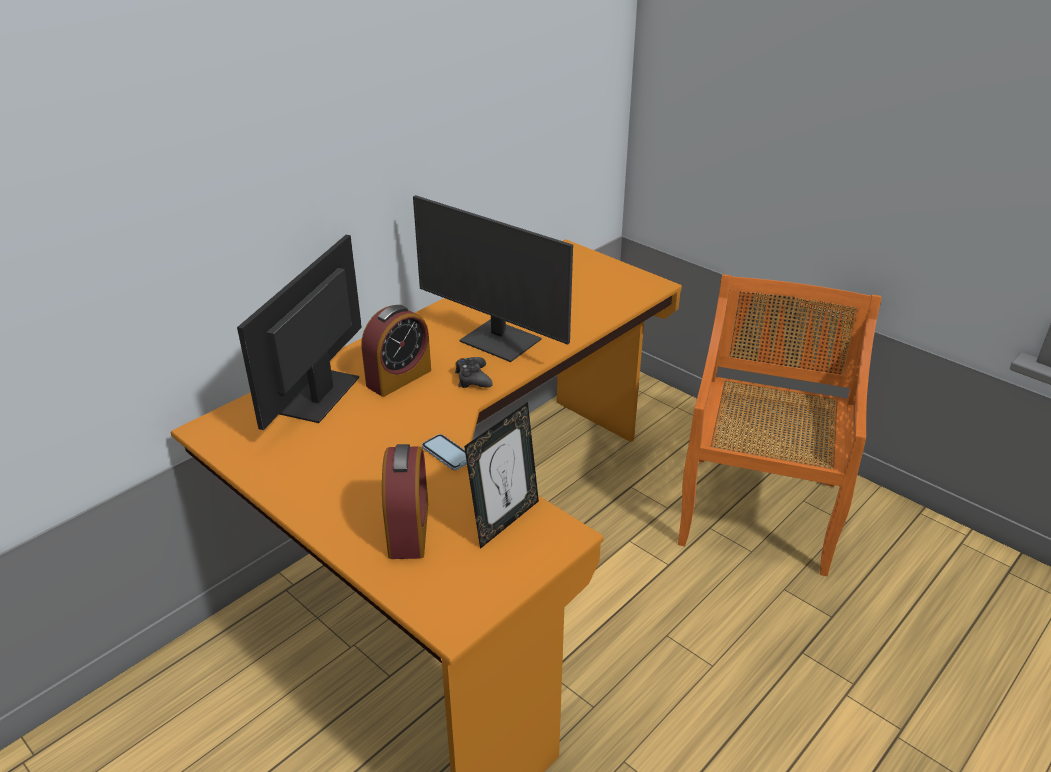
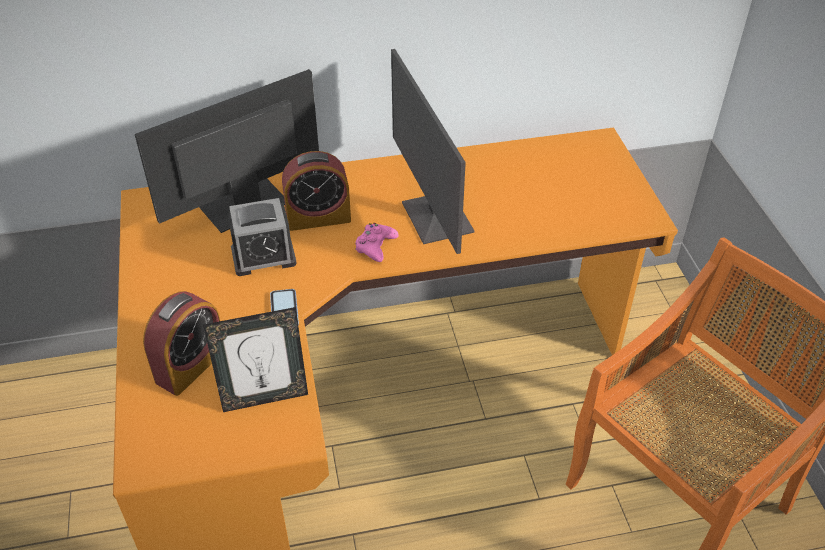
camera: 35 degrees right, 10 degrees up
(381, 424) = (263, 256): none -> alarm clock
(473, 378) = (375, 246): black game controller -> pink game controller

